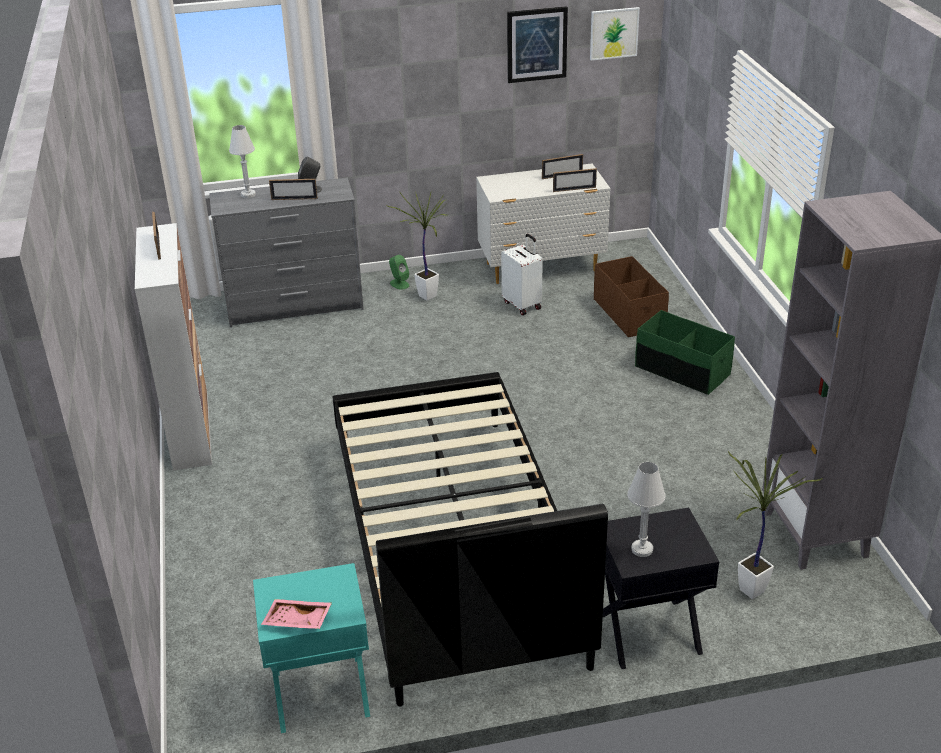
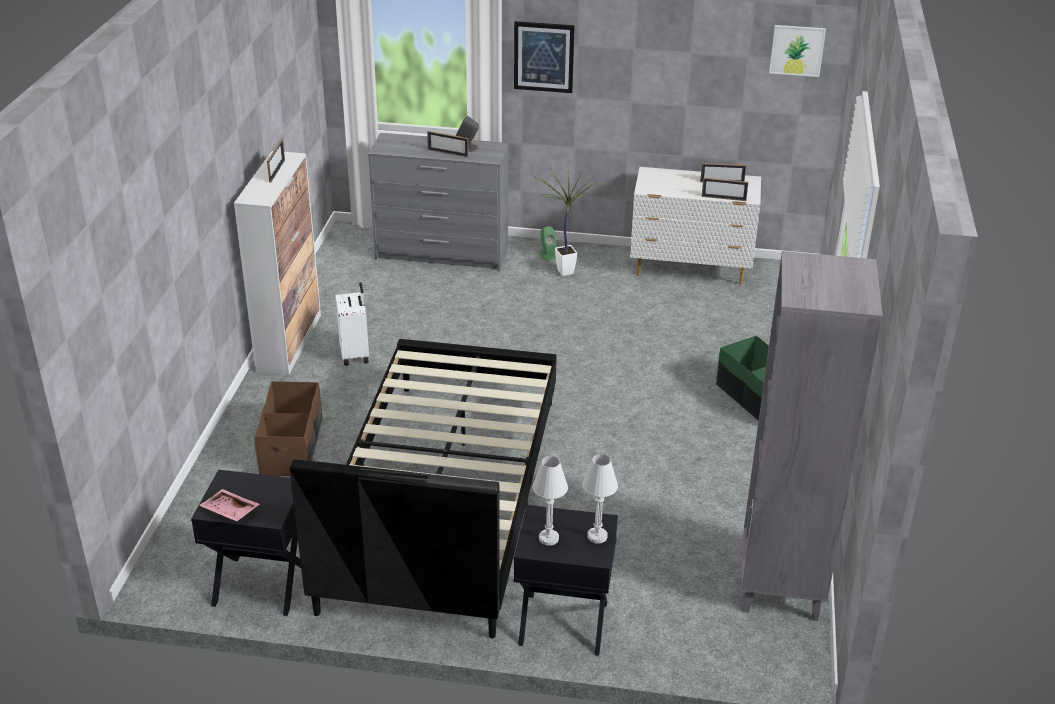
camera: 20 degrees right, 0 degrees up
(248, 194) = (411, 141): white table lamp -> white table lamp (597, 536)
(321, 694) = (260, 586): turquoise nightstand -> black nightstand
(523, 305) = (648, 301): white suitcase -> white suitcase (355, 354)
(536, 44) = (714, 48): picture -> picture (544, 56)
(629, 314) = (745, 334): brown storage box -> brown storage box (292, 447)
(750, 587) = (684, 612): potted plant -> none

